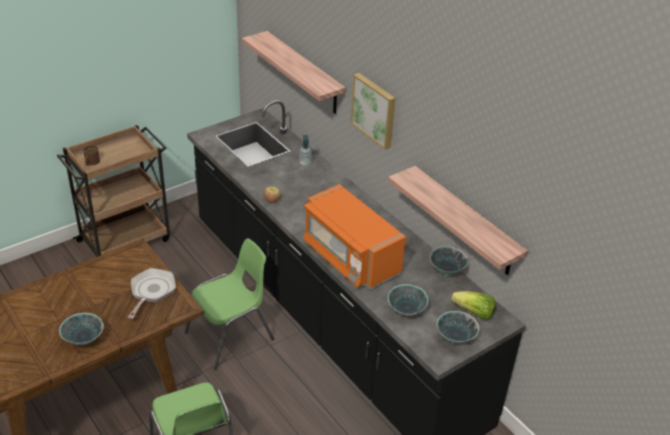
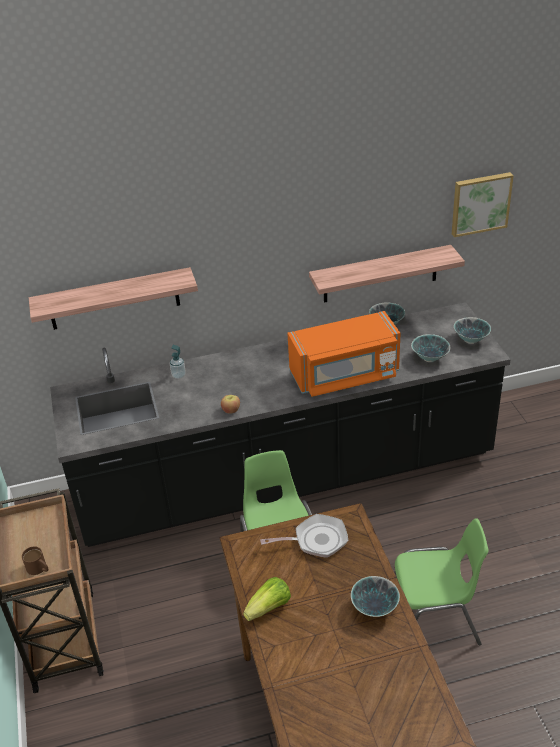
camera: 65 degrees left, 0 degrees up
(151, 292) = (316, 540): frying pan -> frying pan turned 135 degrees clockwise
(374, 110) = (240, 259): picture -> picture (480, 203)
(474, 313) = (443, 323): lettuce -> lettuce (269, 608)

